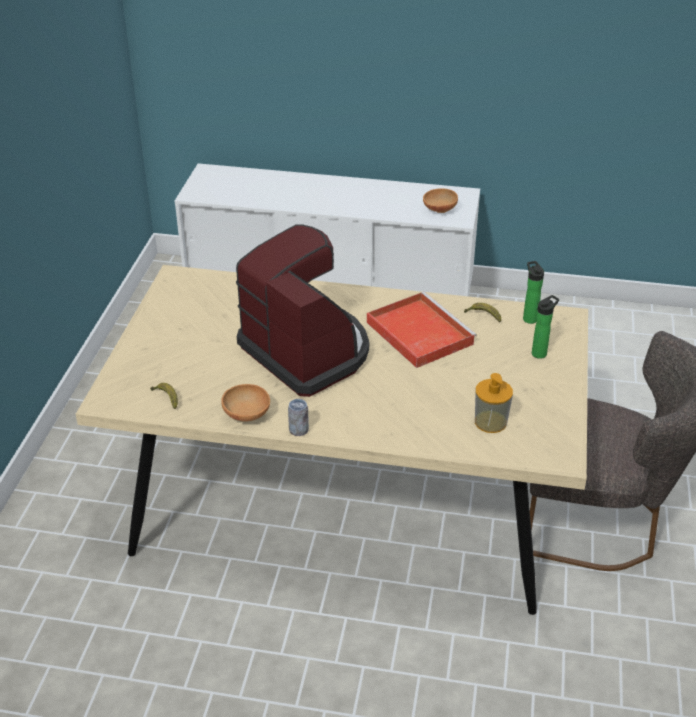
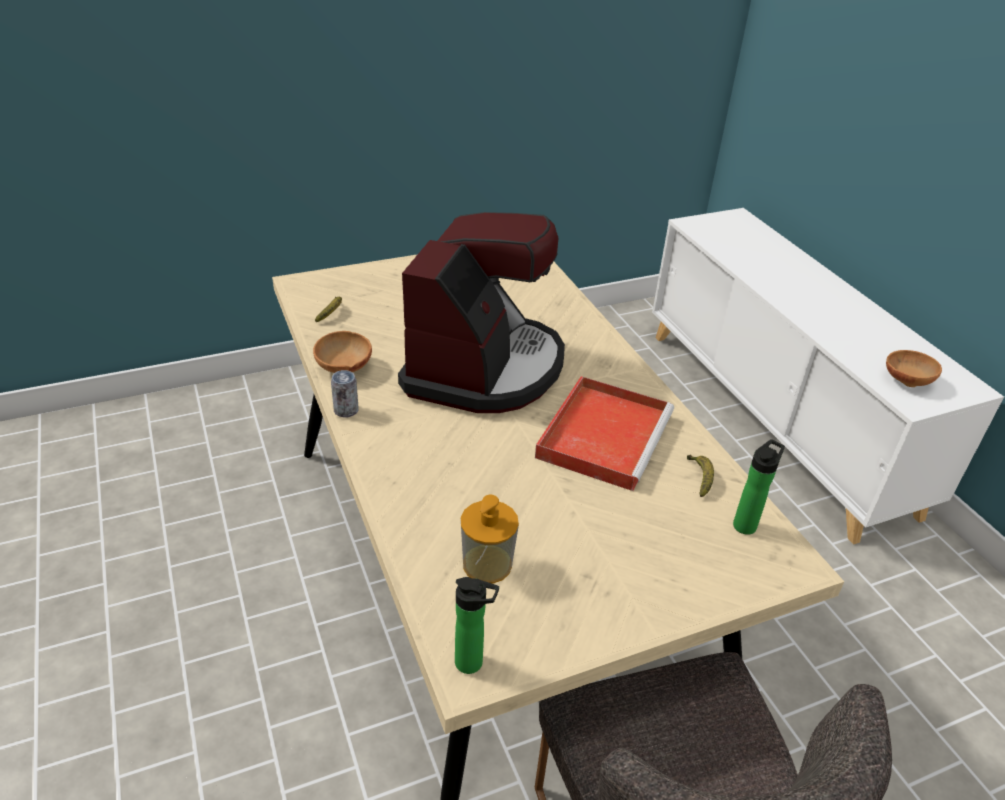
camera: 55 degrees right, 0 degrees up
(540, 353) = (682, 564): bottle -> bottle (473, 663)

